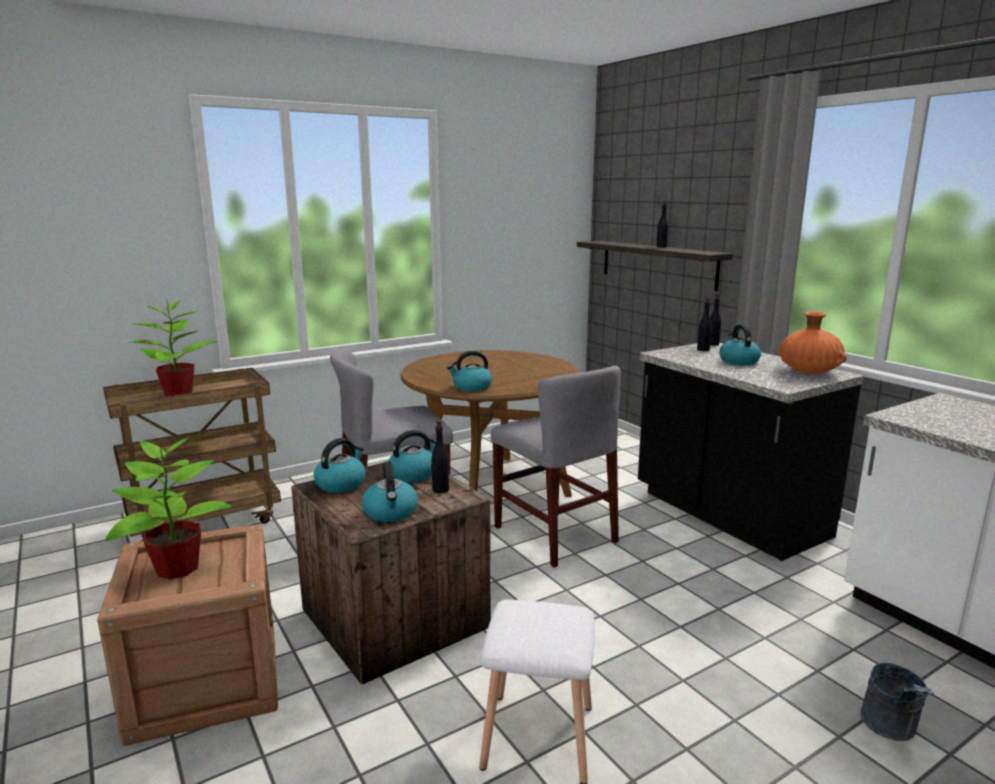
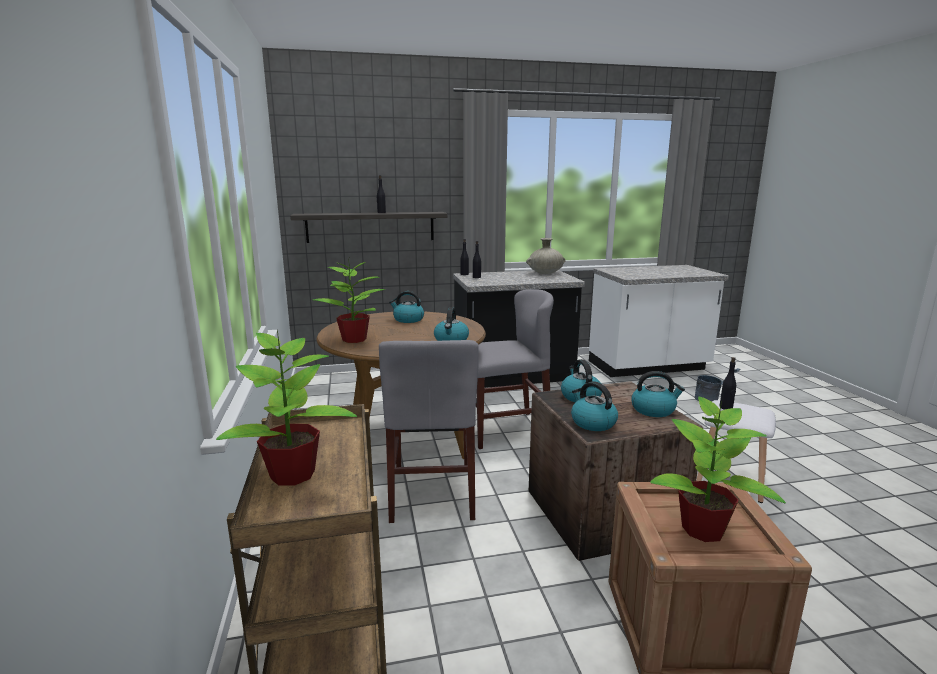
camera: 70 degrees left, 0 degrees up
(440, 490) = (614, 391): black bottle -> black bottle (726, 407)
(445, 362) = (355, 339): none -> potted plant
(738, 361) = (511, 277): kettle -> kettle (408, 319)
(808, 372) = (545, 273): orange vase -> beige vase

